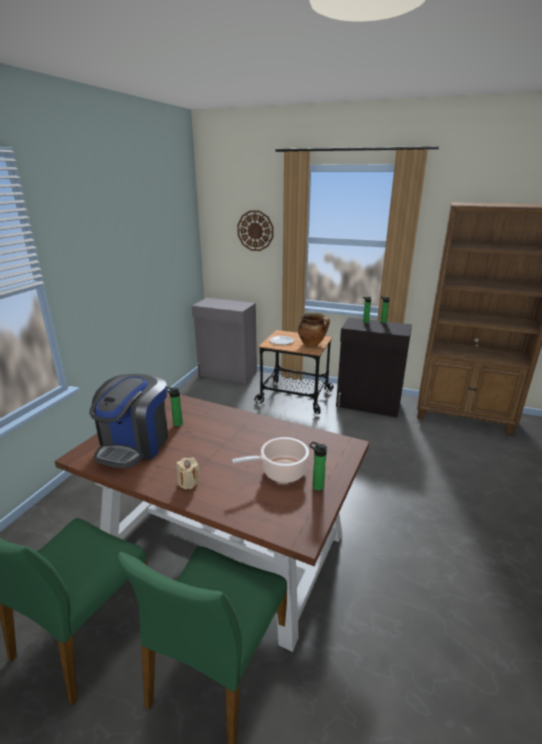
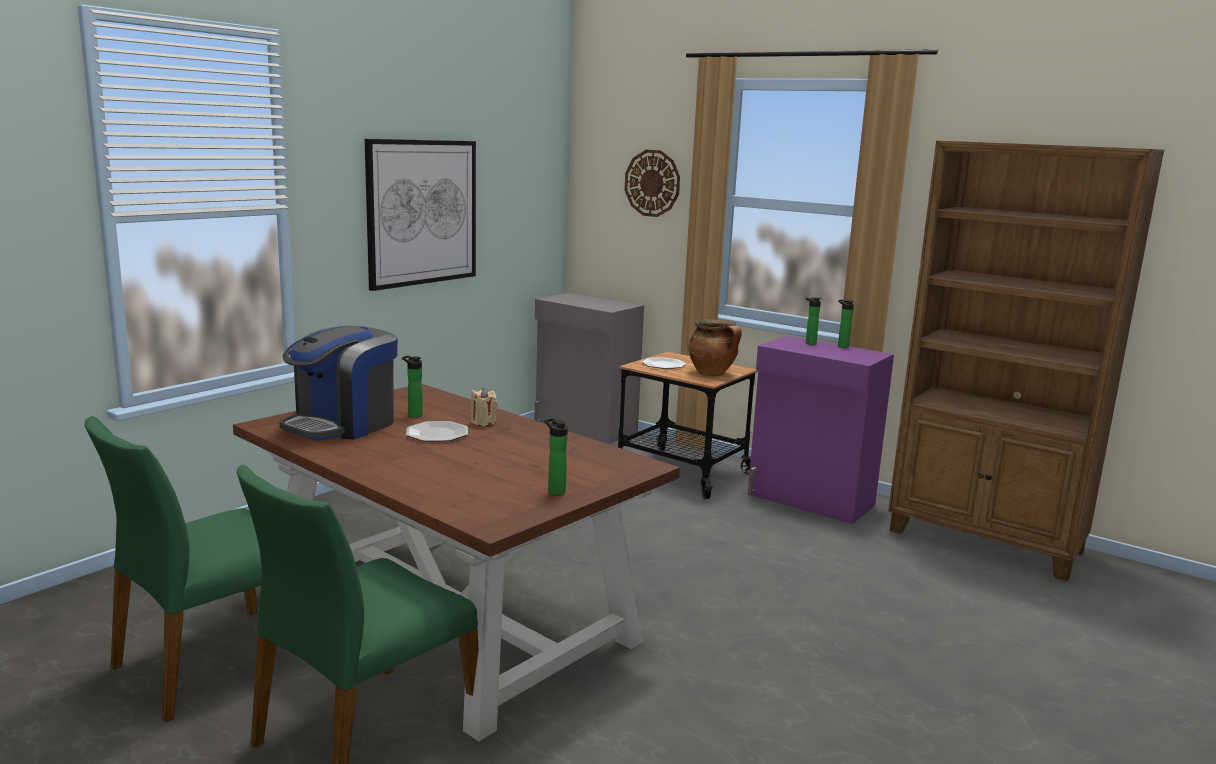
camera: 15 degrees right, 10 degrees down
(126, 267) = (422, 212): none -> picture
(188, 483) = (385, 464): beige candle -> beige candle (483, 422)
(203, 440) = (437, 434): none -> plate
(281, 472) = (517, 474): cooking pot -> none
(368, 404) = (810, 500): black cabinet -> purple cabinet

